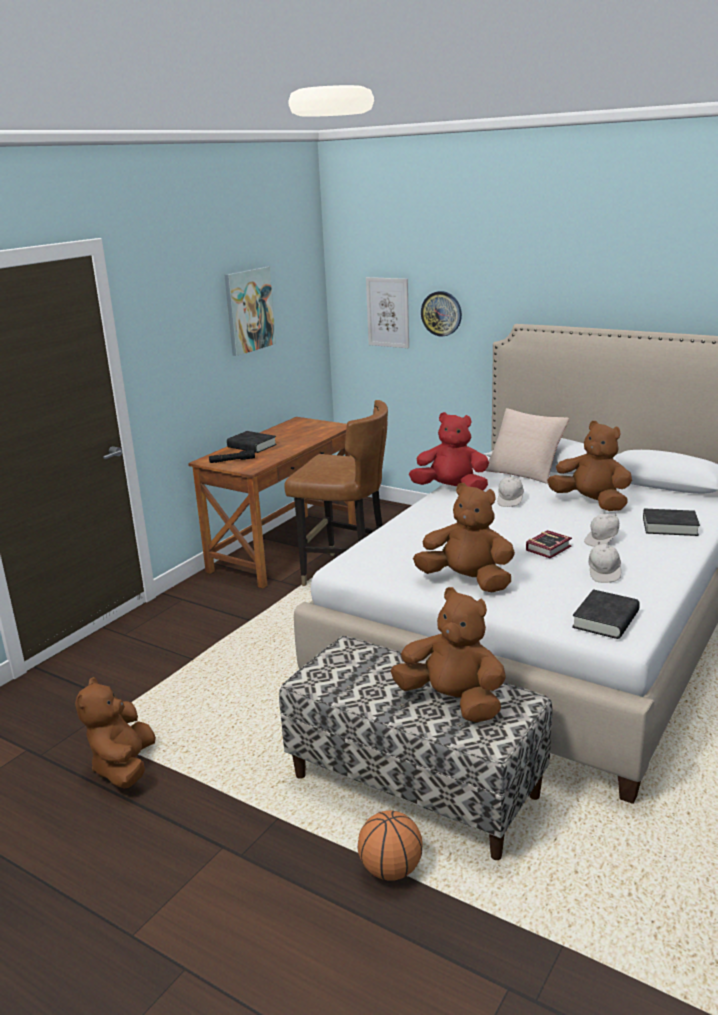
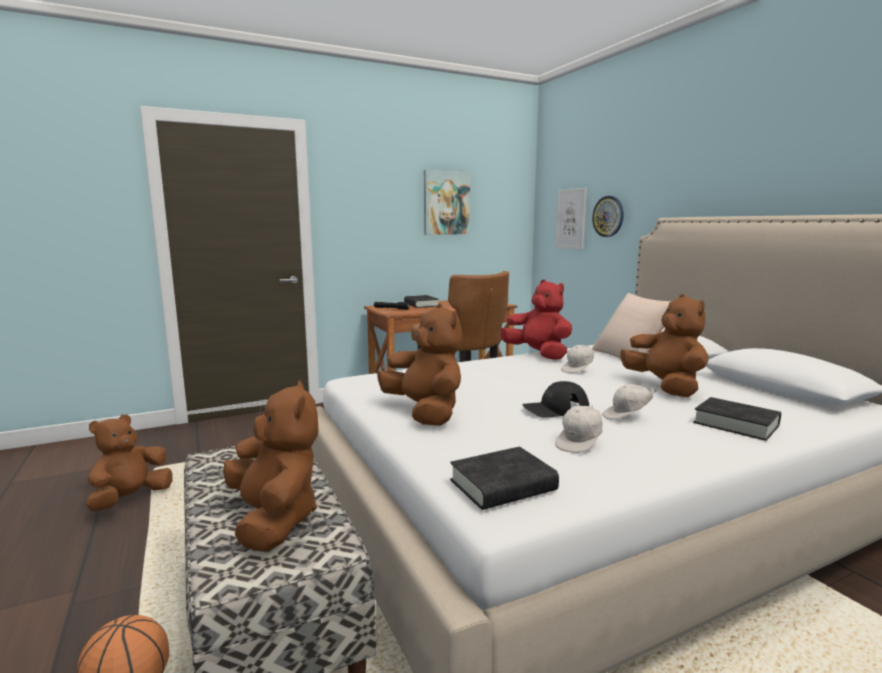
camera: 30 degrees right, 10 degrees down
(550, 548) = (555, 409): book -> black cap

